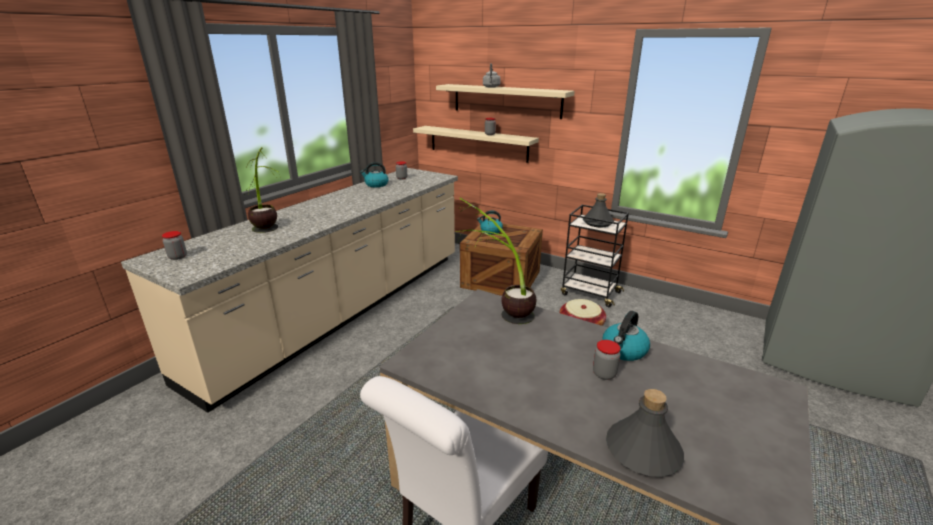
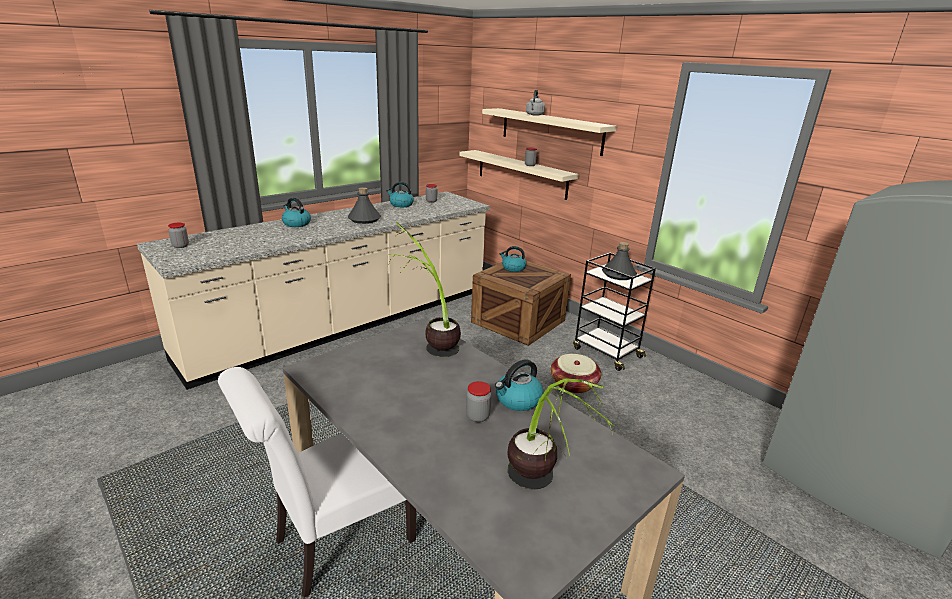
camera: 15 degrees right, 0 degrees up
(268, 233) = (268, 236): potted plant -> potted plant (541, 493)
(287, 216) = (296, 224): none -> kettle
(643, 451) = (451, 489): grey bottle -> grey bottle (364, 219)

